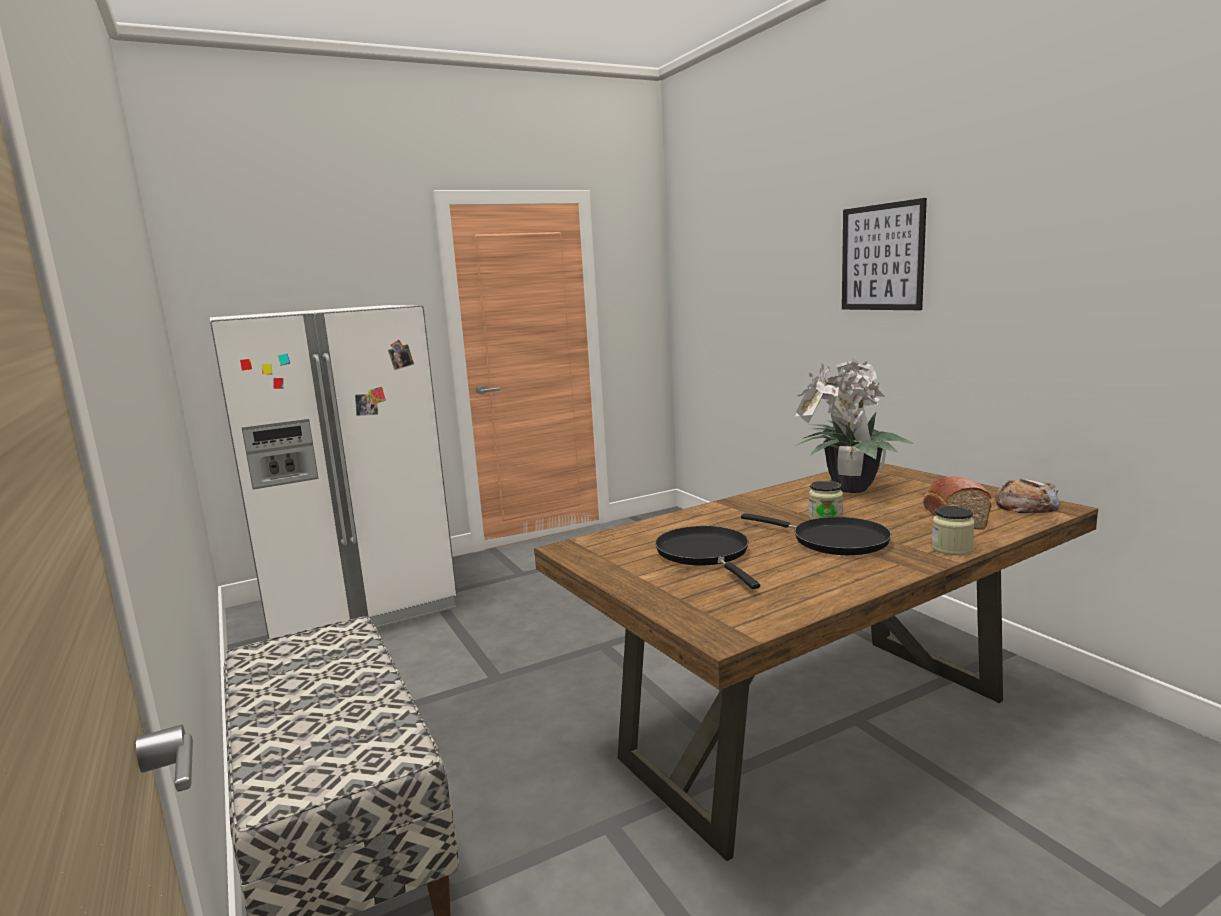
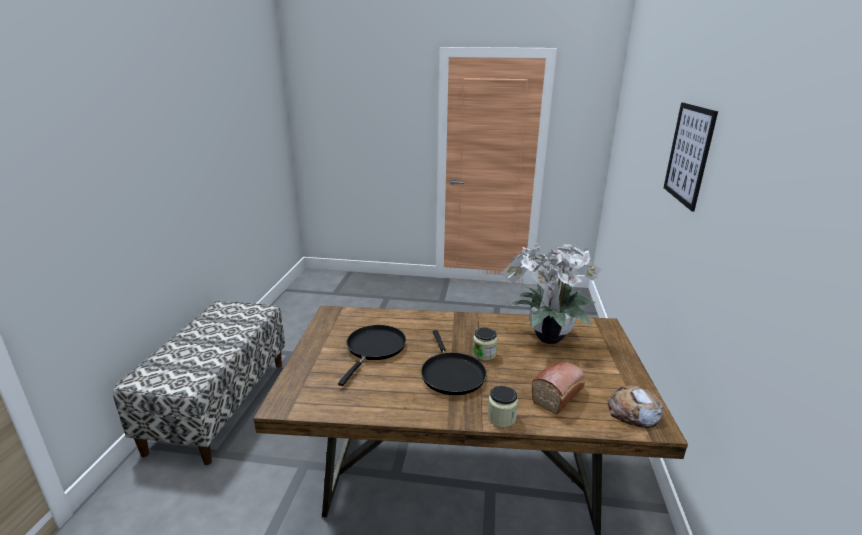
camera: 35 degrees right, 10 degrees up
(357, 606) = (351, 289): white fridge -> none

